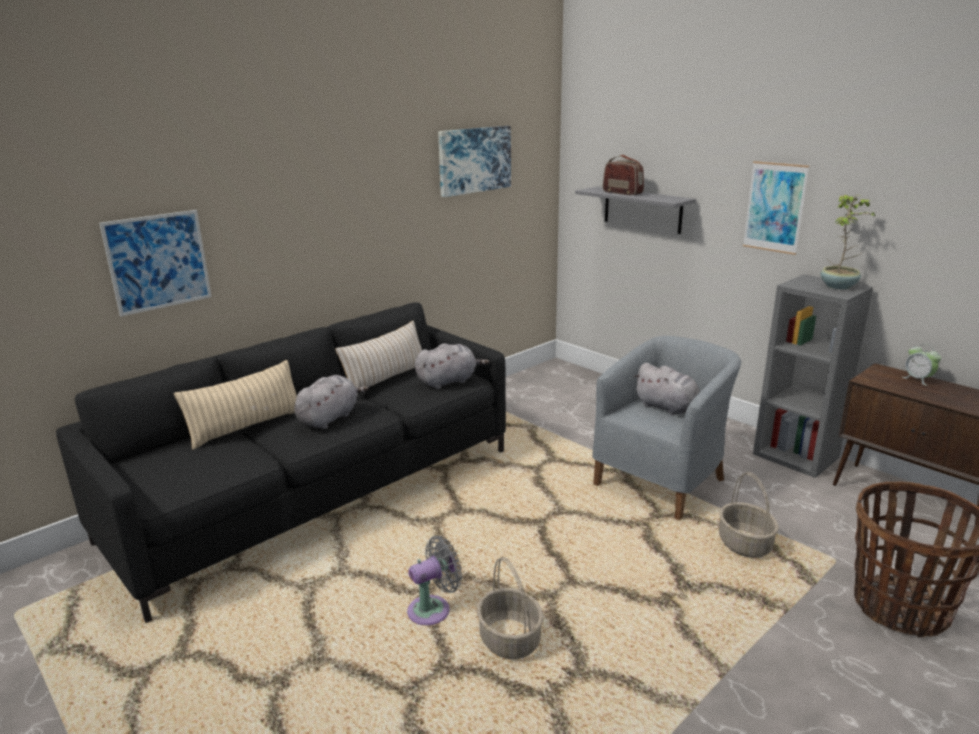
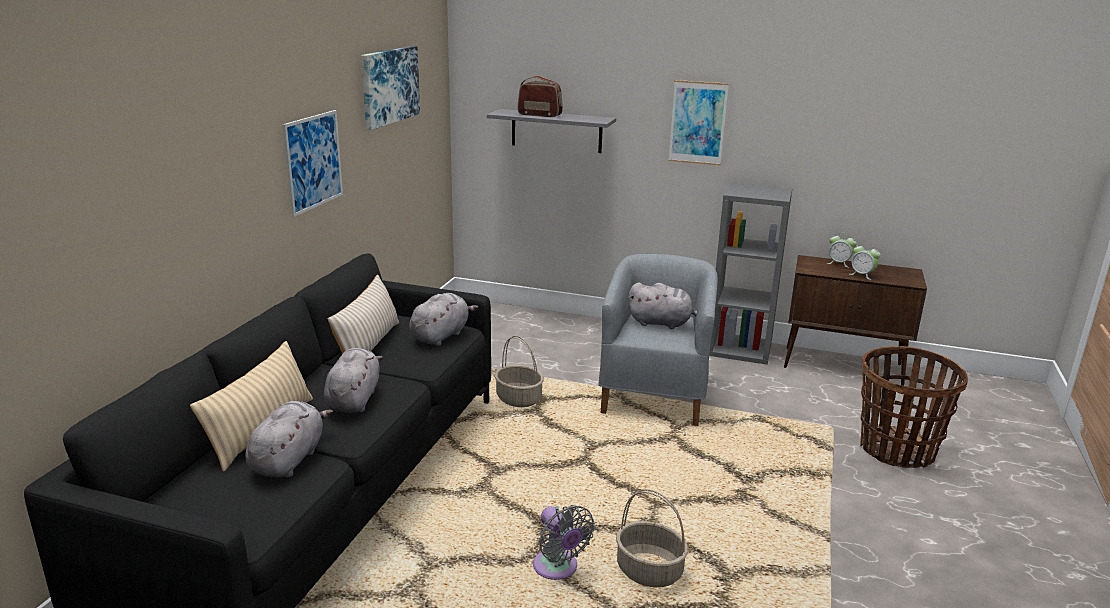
camera: 30 degrees left, 0 degrees up
(158, 262) = (119, 240): picture -> picture (313, 161)
(240, 452) = (289, 459): none -> grey plush toy
(433, 609) = (557, 569): grey fan -> grey fan turned 120 degrees clockwise
(745, 544) = (762, 432): basket -> basket (519, 399)
(839, 286) = (769, 191): potted plant -> none
(935, 396) = (862, 275): none -> alarm clock

